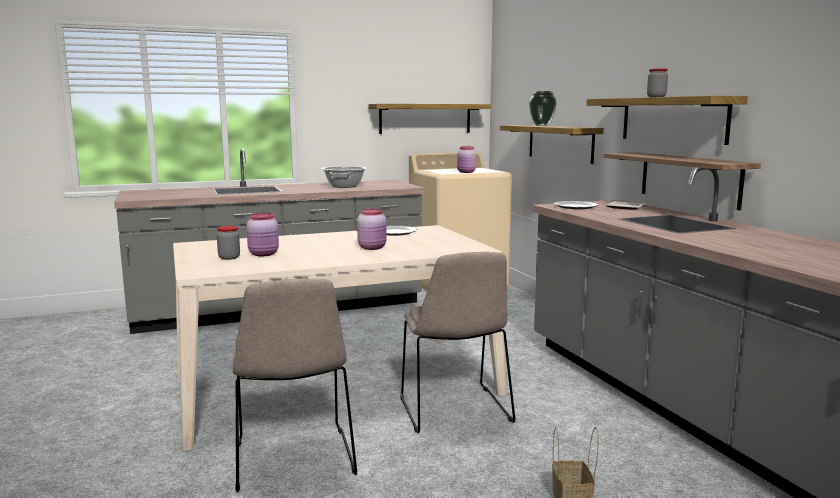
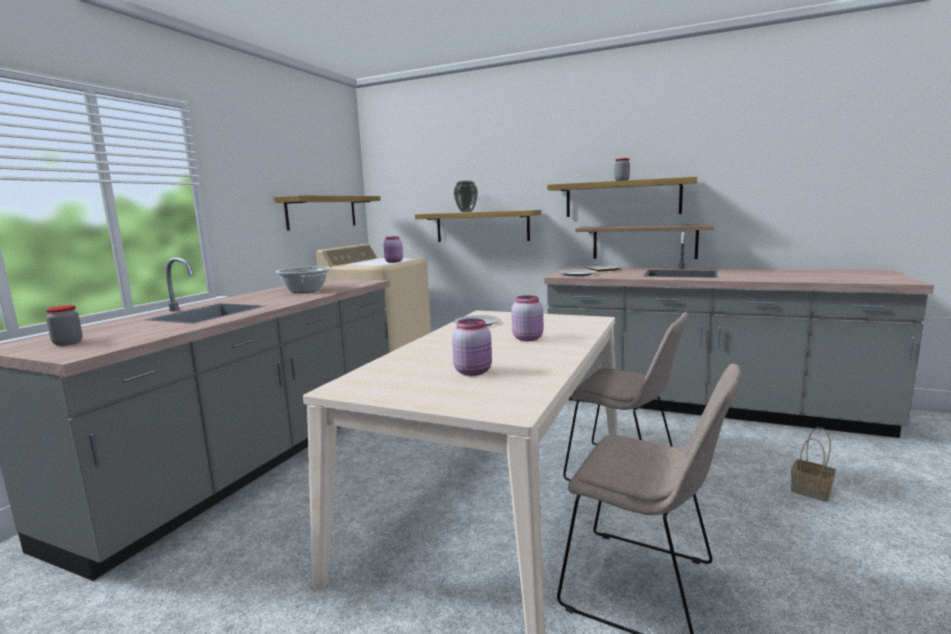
camera: 45 degrees left, 0 degrees up
(229, 258) = (459, 386): jar -> jar (68, 343)

